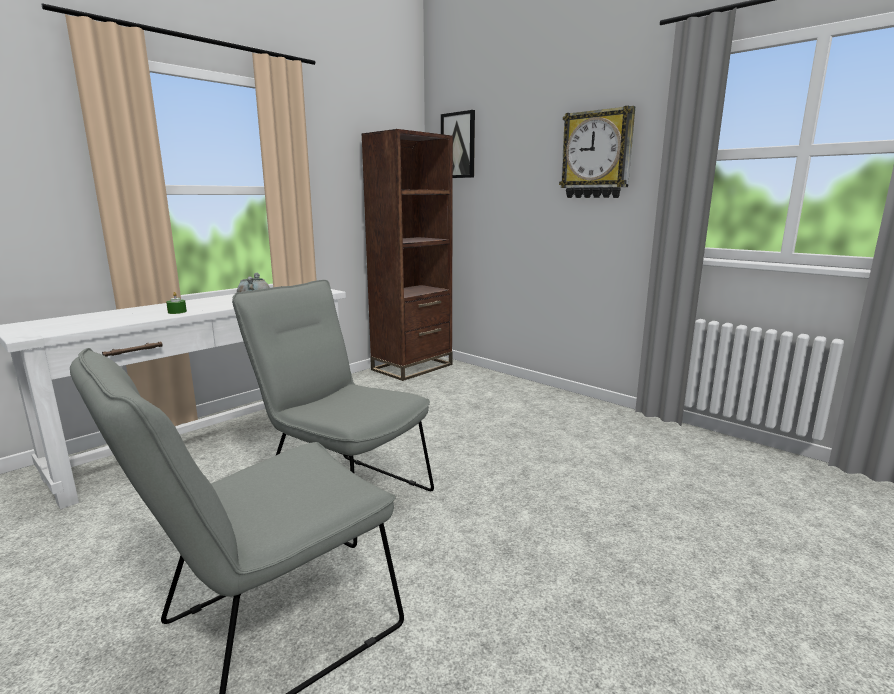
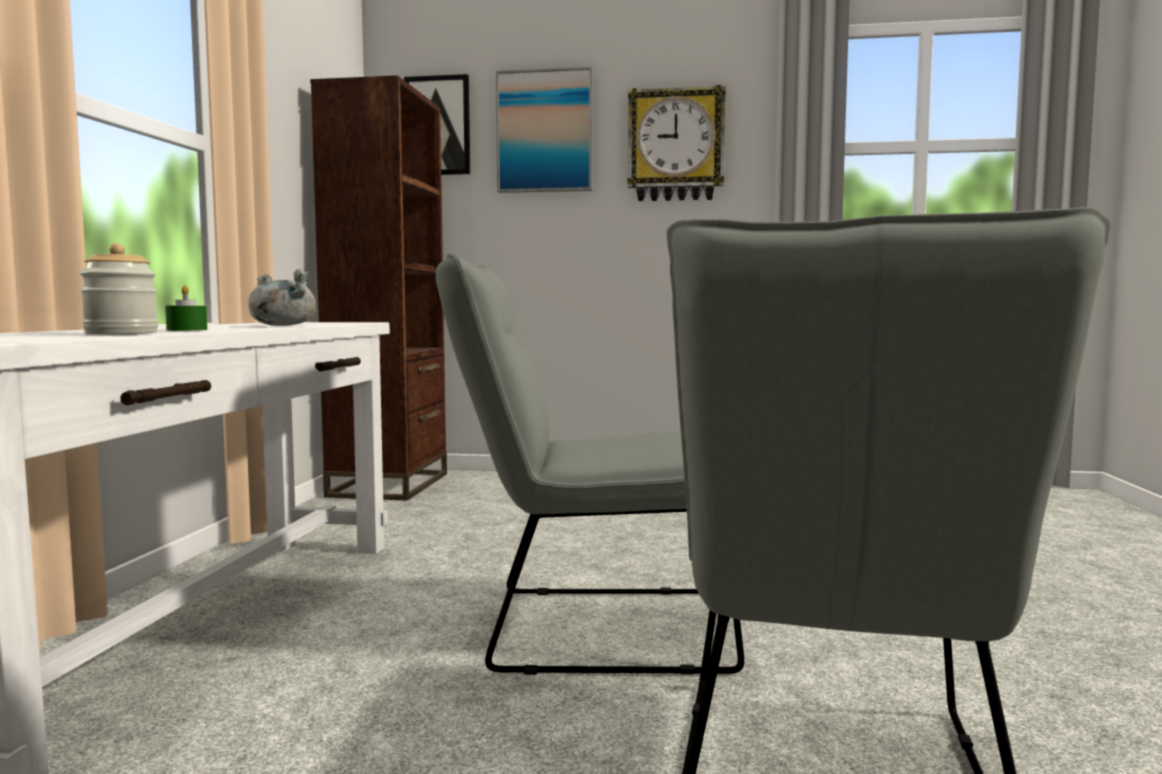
camera: 35 degrees left, 10 degrees down
(128, 319) = (121, 333): none -> jar
(515, 147) = (545, 132): none -> picture

